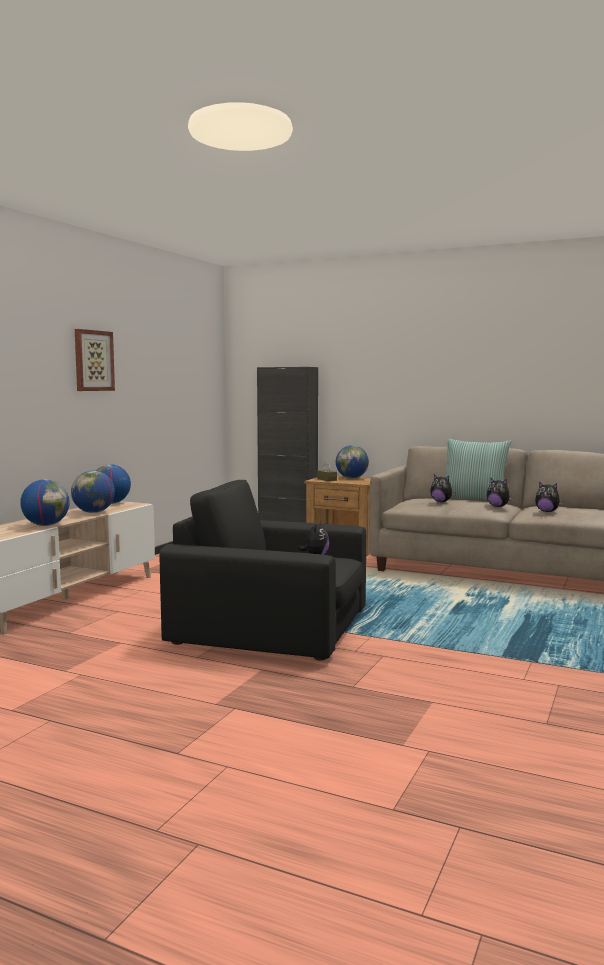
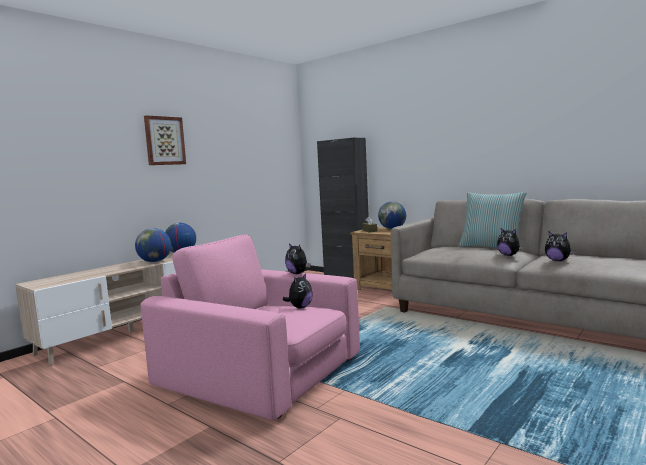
camera: 15 degrees right, 0 degrees up
(46, 525) = (100, 274): globe -> none
(273, 627) = (263, 372): black armchair -> pink armchair
(441, 502) = (457, 250): plush toy -> plush toy (298, 273)

